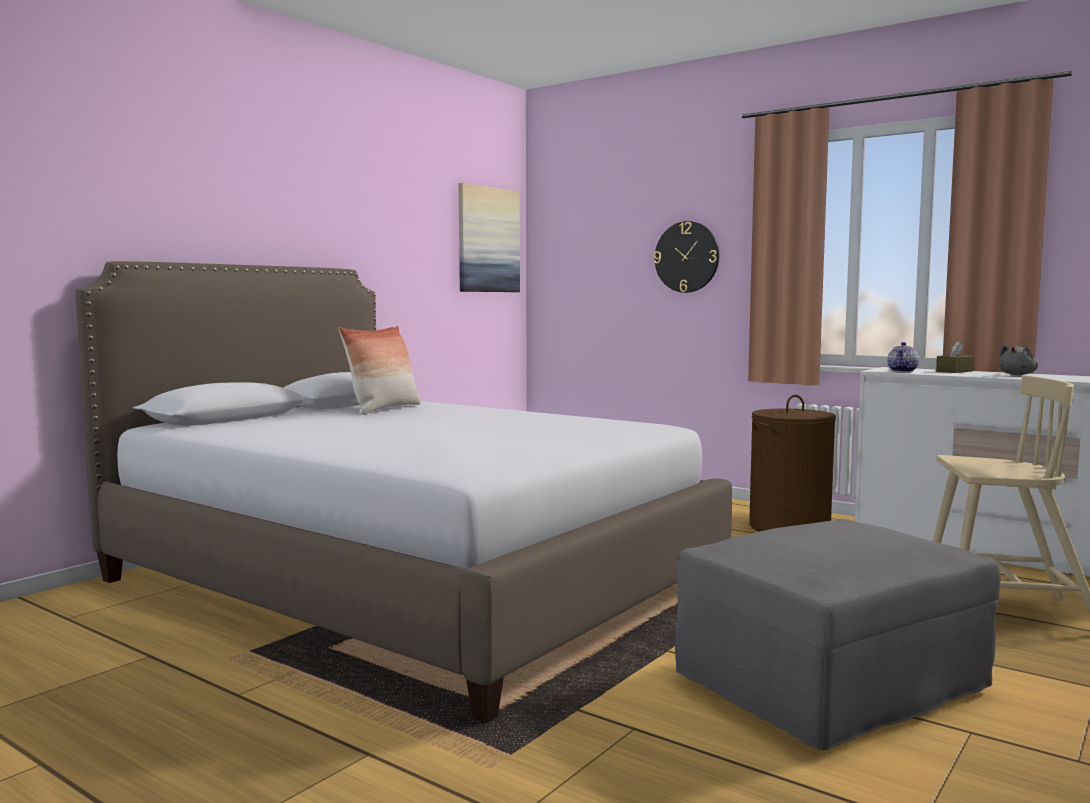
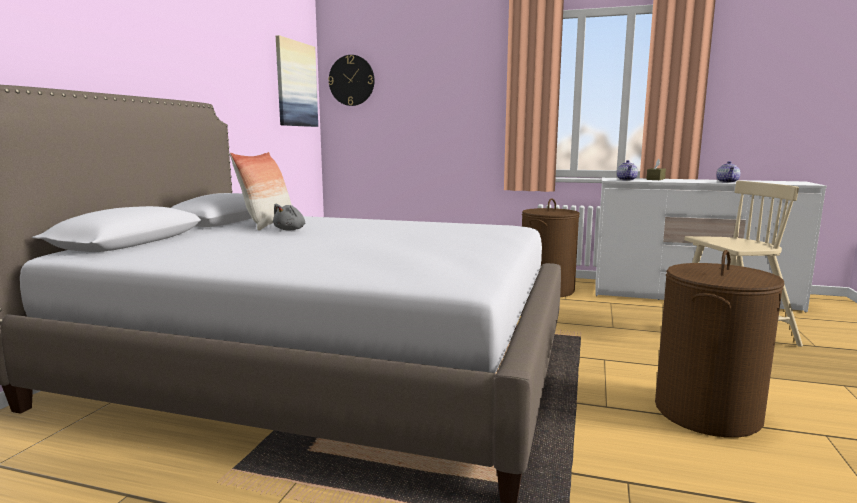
camera: 20 degrees left, 5 degrees up
(686, 257) = (453, 100): wall clock -> wall clock (351, 80)
(831, 685) = (707, 413): grey ottoman -> brown laundry basket
(1017, 375) = (698, 180): grey plush toy -> grey plush toy (291, 230)
(1057, 378) = (728, 182): none -> teapot

